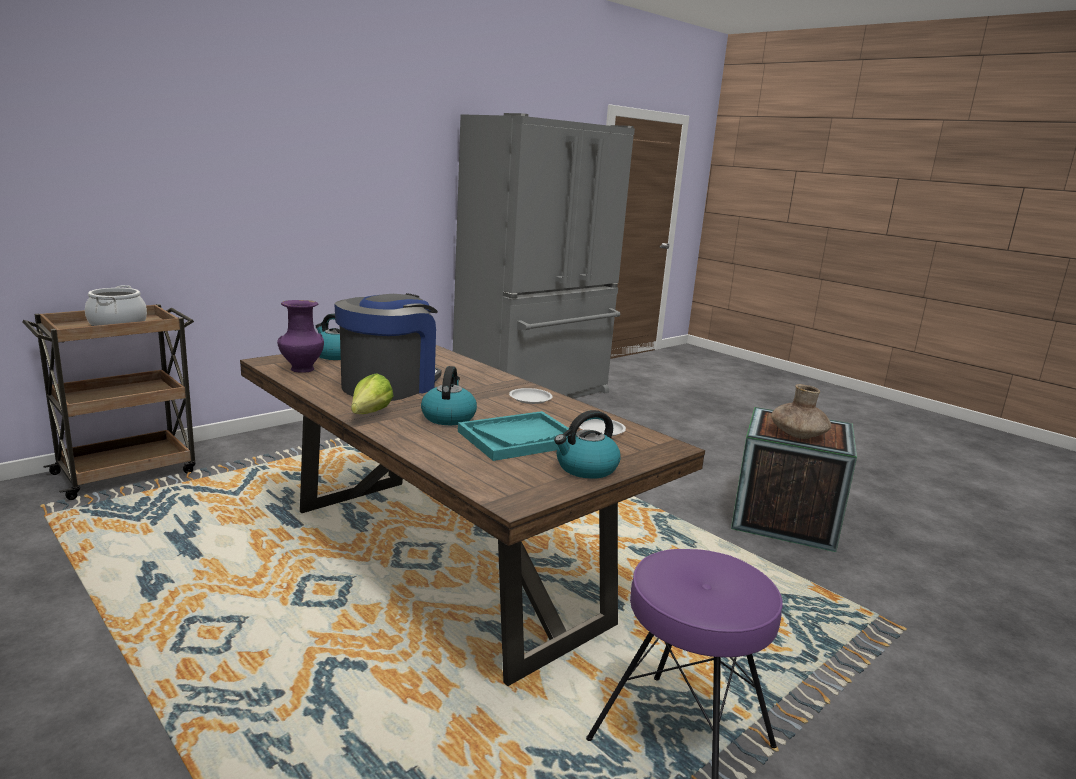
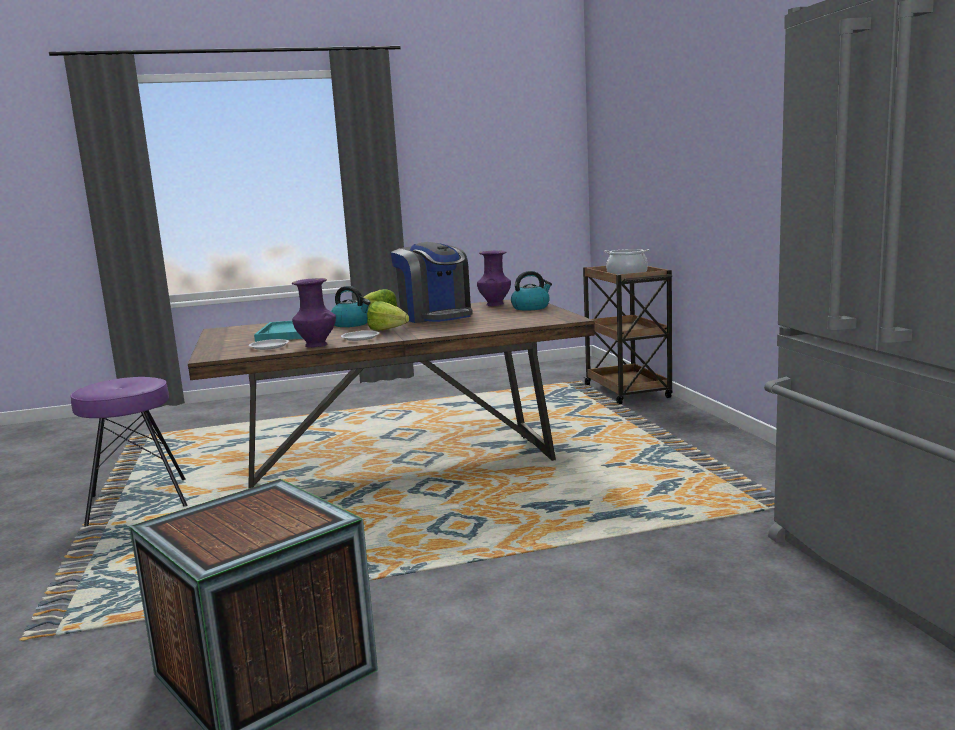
camera: 120 degrees right, 5 degrees down
(487, 392) = (390, 331): none -> lettuce
(579, 409) = (317, 345): none -> purple vase
(586, 468) = (224, 340): kettle -> none
(798, 435) = (235, 511): brown vase -> none

